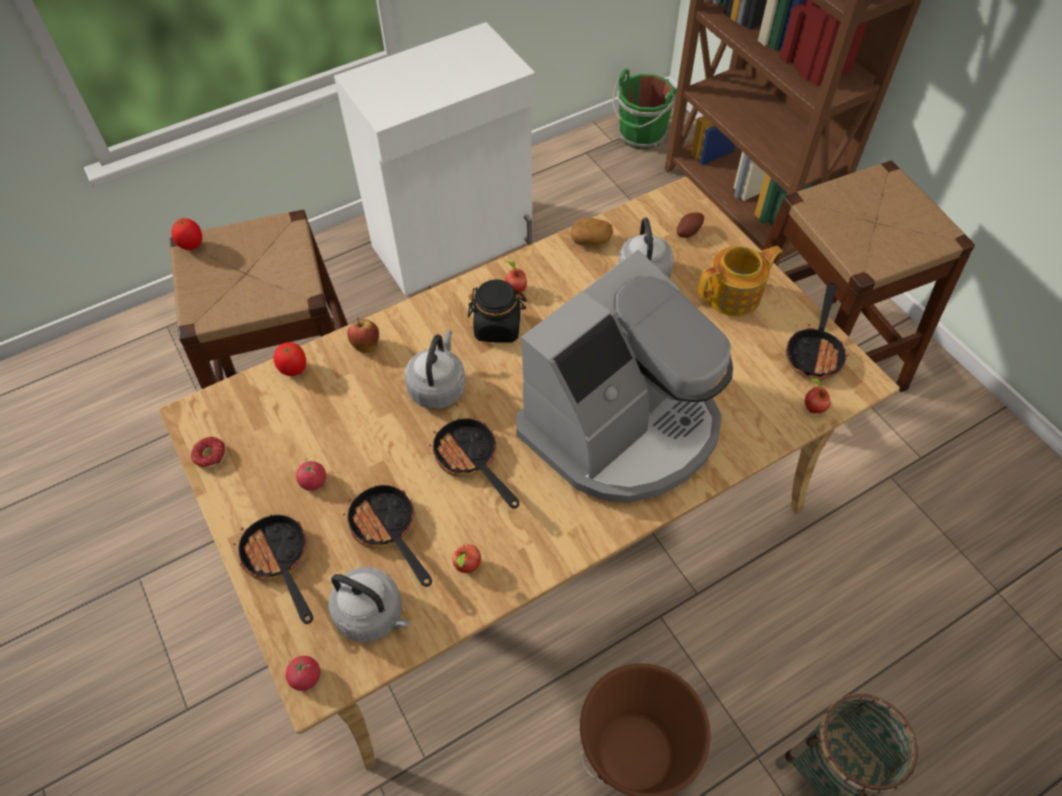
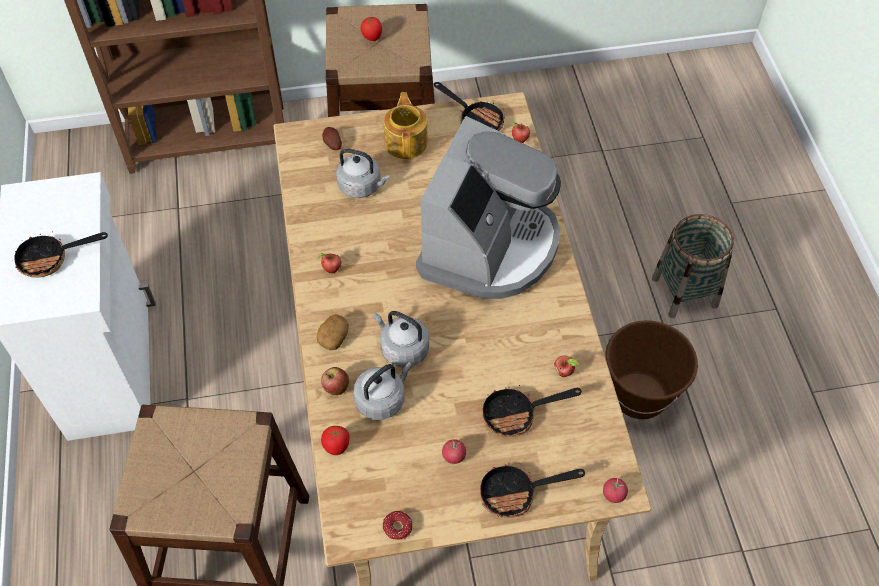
camera: 70 degrees left, 0 degrees up
(192, 245) = (135, 509): tomato -> tomato (372, 38)
(373, 614) = (580, 441): grey kettle -> grey kettle (382, 399)
(471, 460) = (479, 346): frying pan -> frying pan (51, 259)
(498, 327) = (363, 292): black jar -> none
(591, 240) = (306, 205): potato -> potato (333, 337)
(622, 427) = (489, 246): coffee machine -> coffee machine turned 45 degrees clockwise
(640, 136) = (76, 174): green bucket -> none

